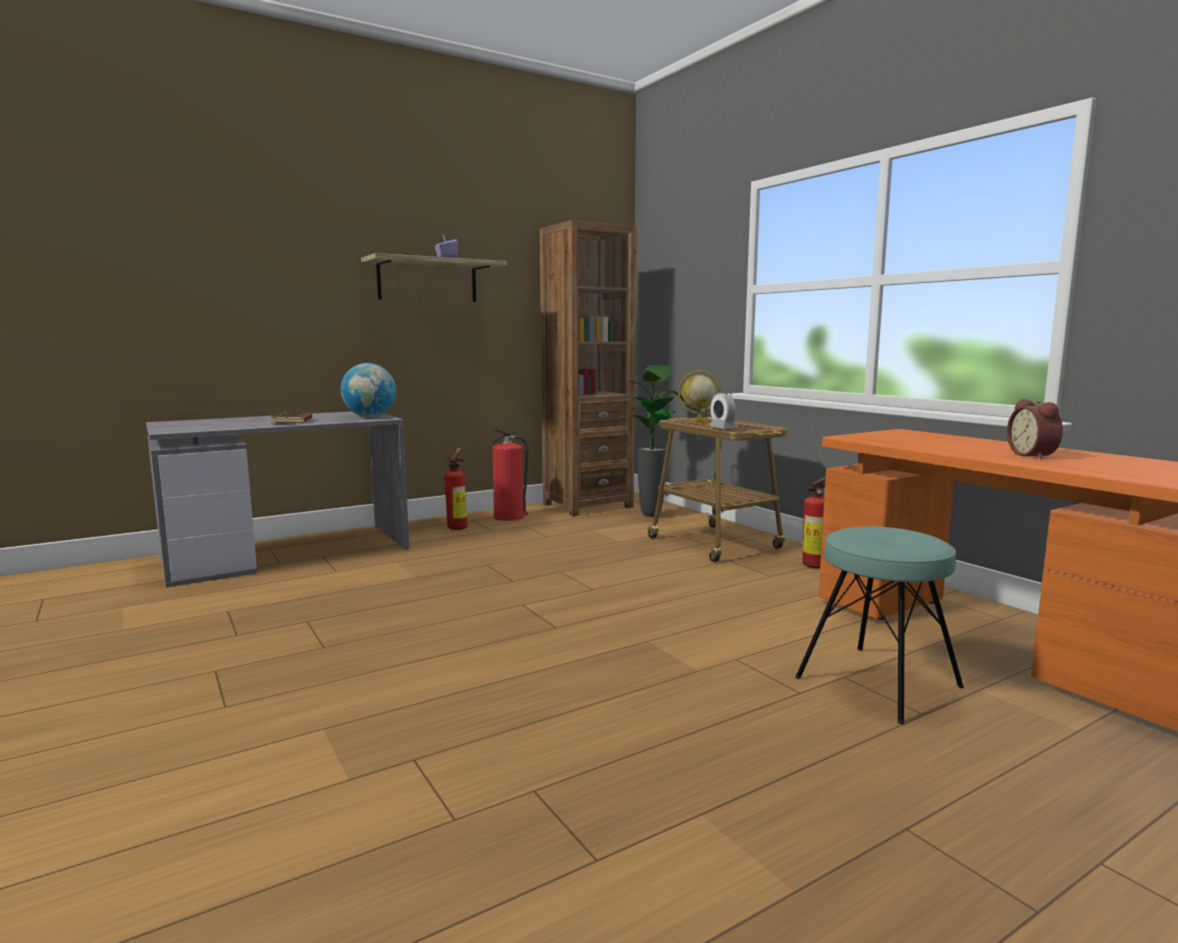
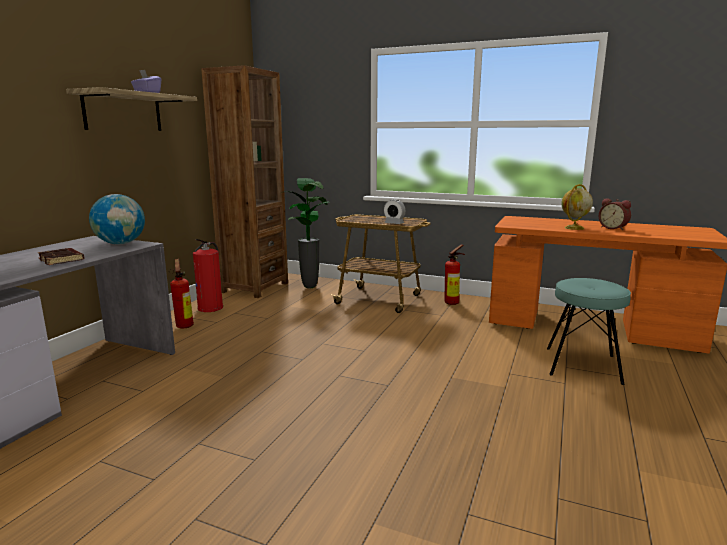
camera: 35 degrees left, 5 degrees up
(698, 422) = (361, 219): globe -> globe (574, 228)

